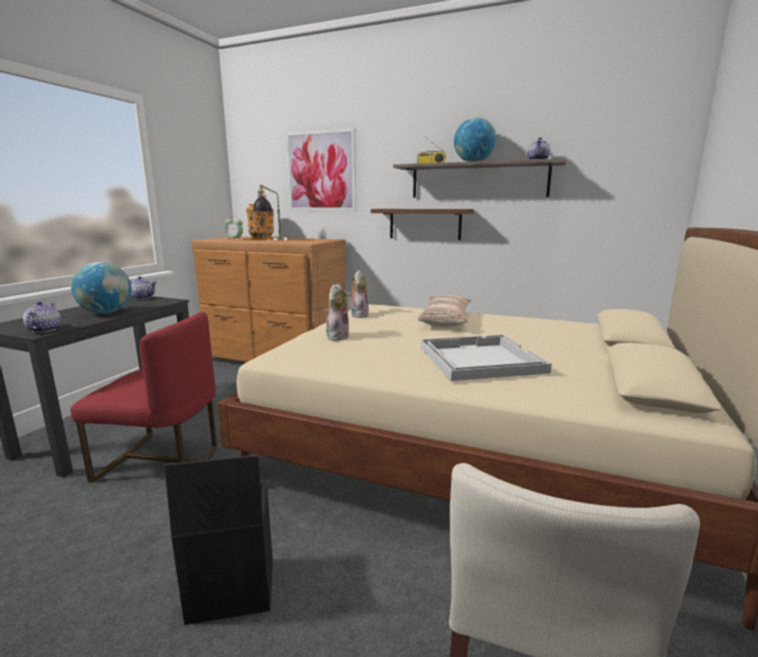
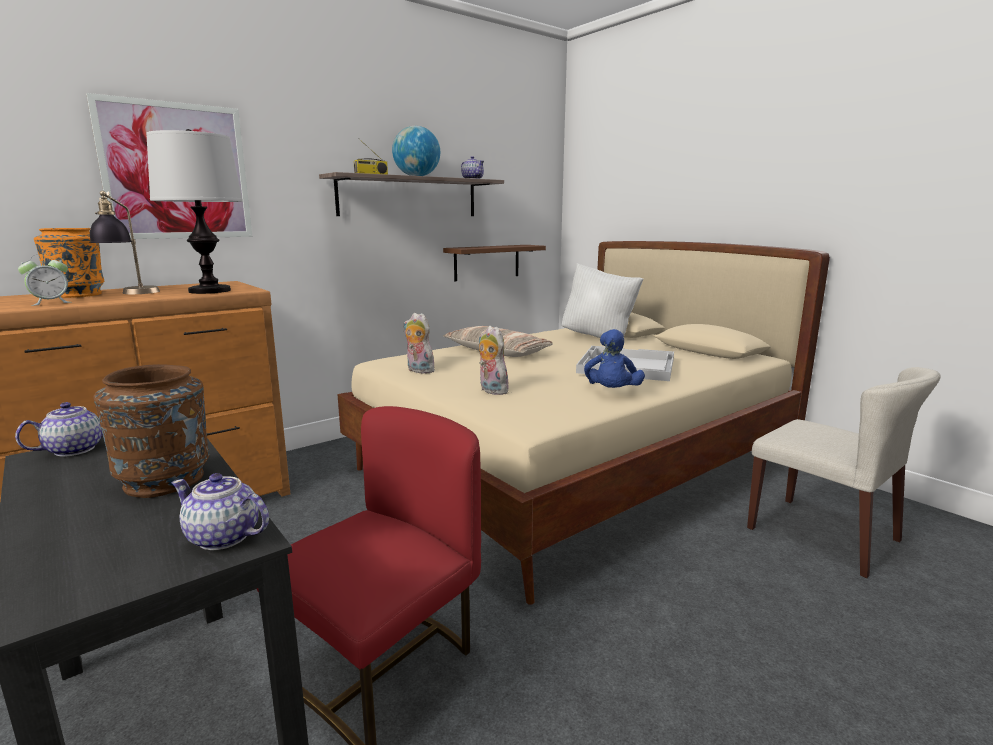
camera: 60 degrees left, 0 degrees up
(106, 313) = (166, 481): globe -> brown vase
(230, 590) = (701, 641): black storage box -> none
(297, 241) = (210, 291): none -> table lamp
(380, 367) = (612, 392): none -> blue plush toy
(425, 224) = (354, 250): brown shelf -> brown shelf (487, 262)
(582, 337) = (599, 337): none -> white pillow

